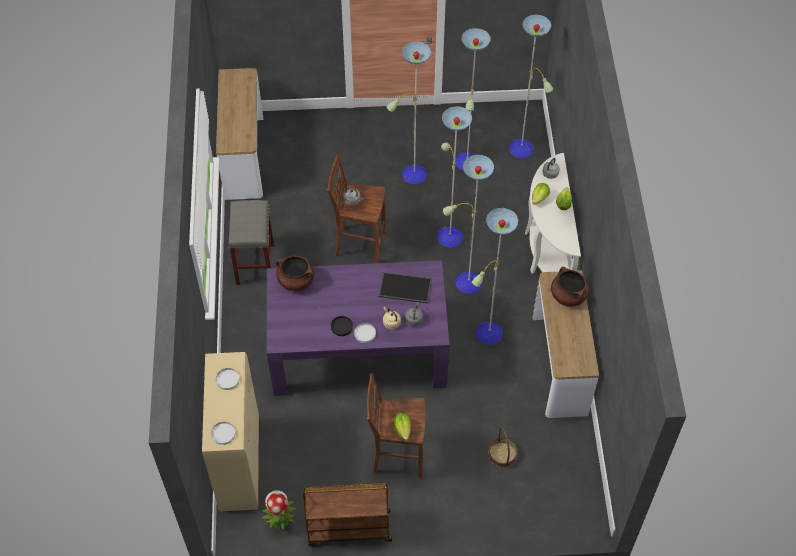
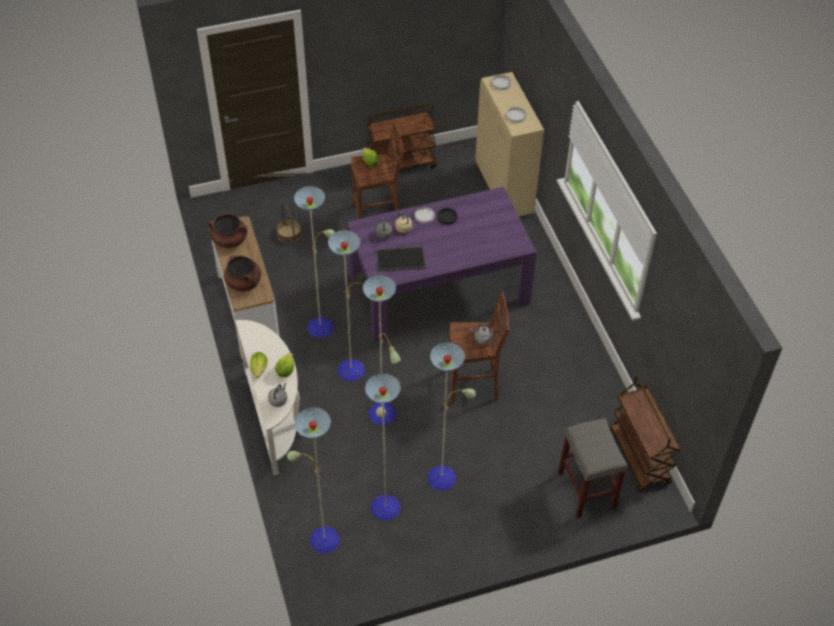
camera: 165 degrees right, 5 degrees down
(244, 157) = (639, 457): console table -> brown cart
(255, 263) = (569, 345): grey stool -> grey stool (587, 490)
(280, 521) = (455, 160): potted plant -> none
(295, 281) = (504, 245): brown cooking pot -> brown cooking pot (230, 240)

